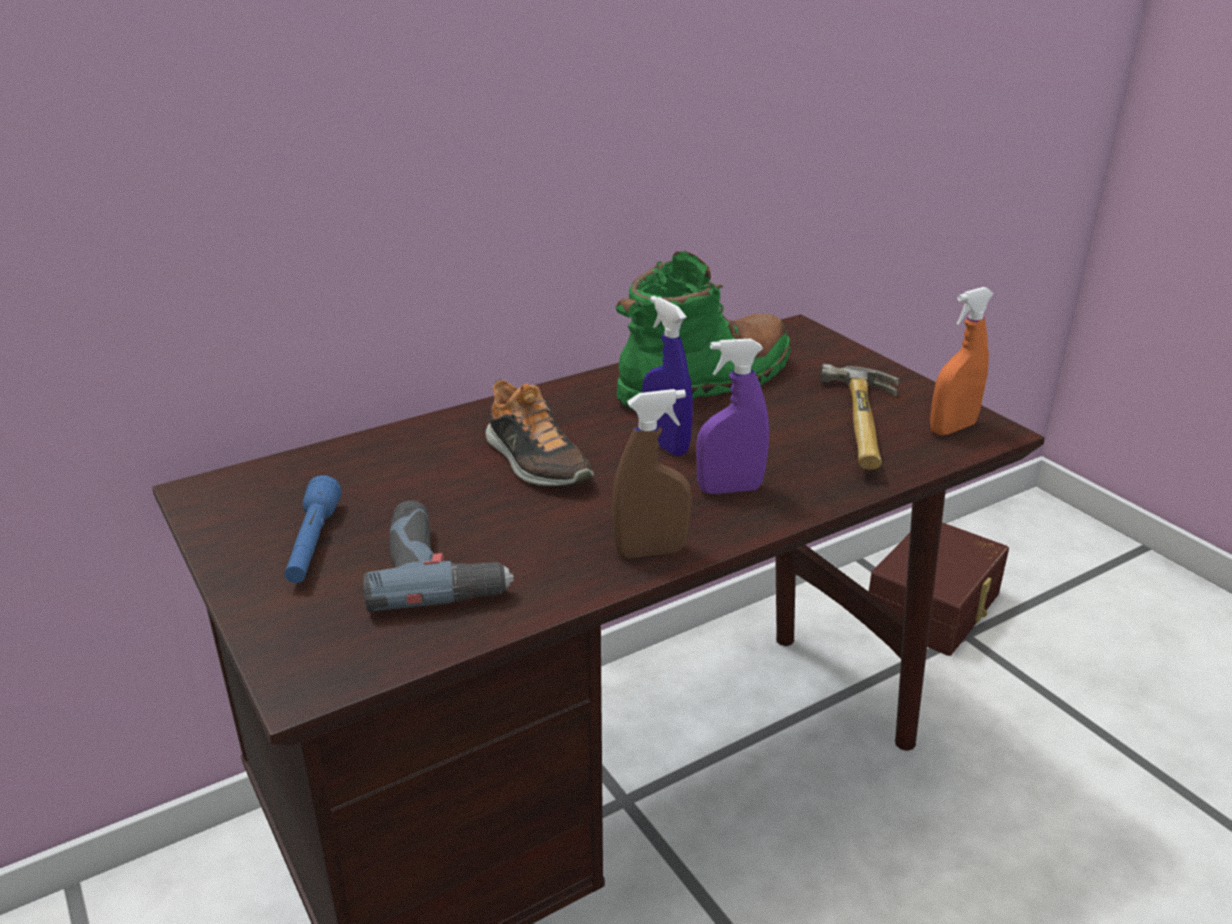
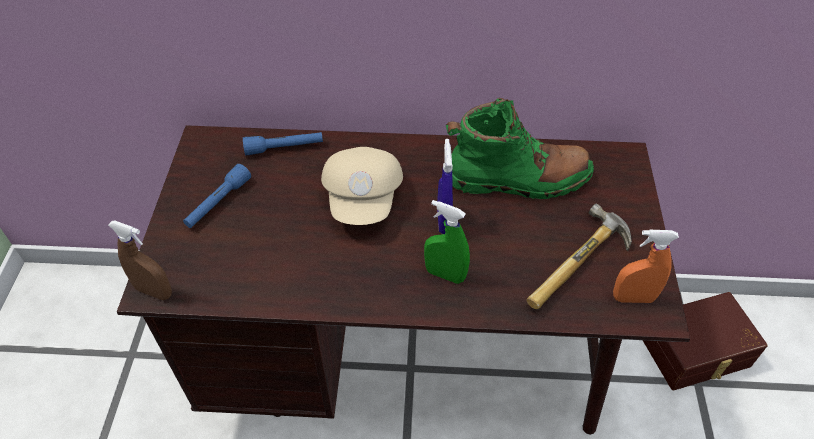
camera: 35 degrees right, 20 degrees up
(355, 455) = (284, 148): none -> blue flashlight
(440, 568) = (257, 250): power drill -> none
(535, 462) = (364, 198): shoe -> beige cap
(650, 551) = (361, 297): brown spray bottle -> brown spray bottle (154, 291)
(729, 489) = (445, 274): purple spray bottle -> green spray bottle

